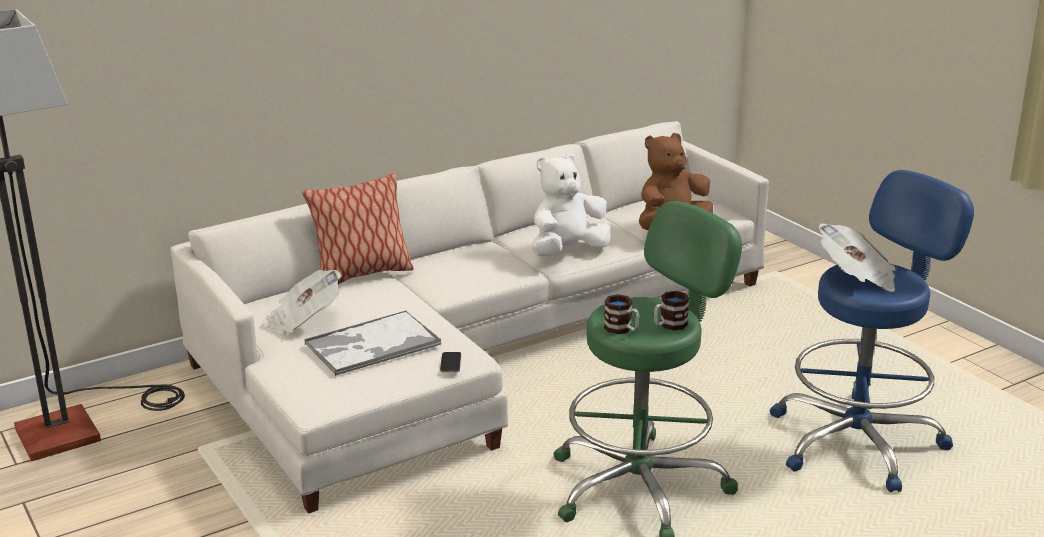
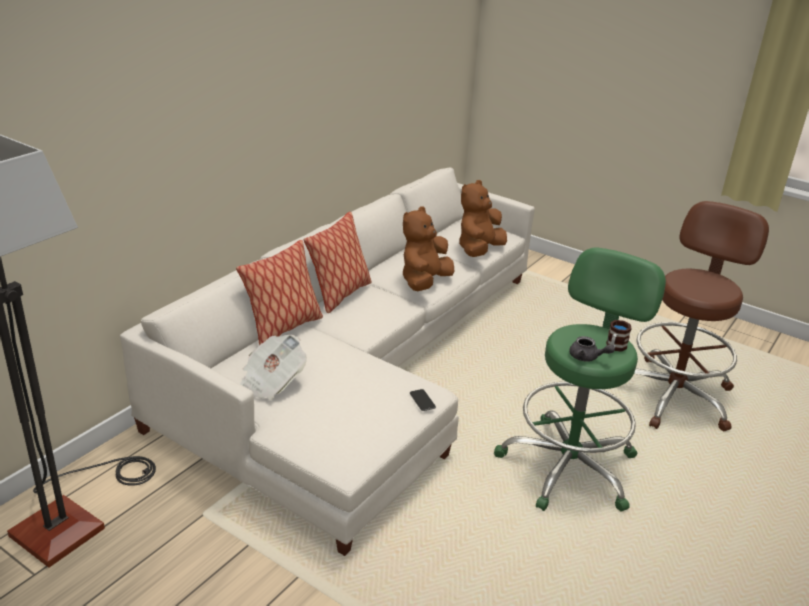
camera: 25 degrees left, 5 degrees up
(371, 345) = (348, 396): tray -> none
(454, 251) = (340, 295): none -> pillow
(567, 251) = (424, 282): white plush toy -> brown plush toy
(622, 329) = (587, 357): mug -> grey teapot
(857, 278) = (691, 284): newspaper -> none
(858, 441) = (674, 395): blue stool -> brown stool

